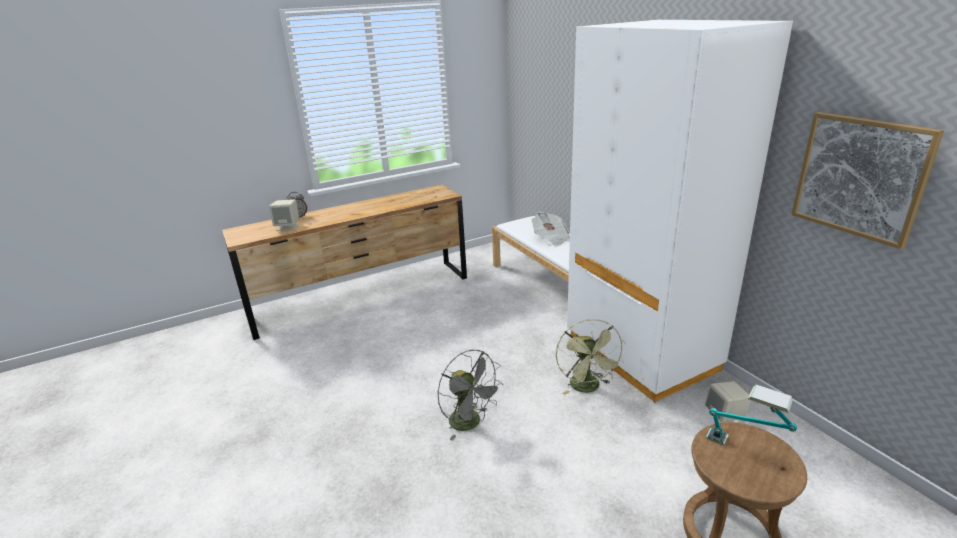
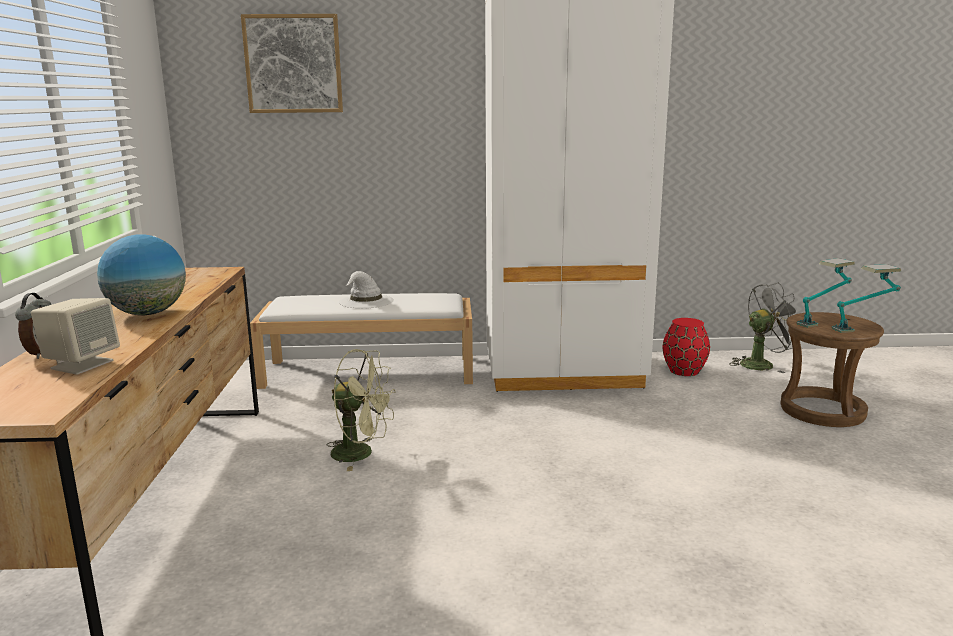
camera: 65 degrees left, 10 degrees down
(360, 210) = (147, 313): none -> globe
(470, 423) = (609, 483): grey fan -> grey fan (762, 364)
(550, 238) = (366, 301): newspaper -> white hat
(588, 388) = (597, 408): green fan -> green fan (361, 454)
(725, 417) = (684, 371): beige speaker -> red vase
(753, 482) = (863, 328): none -> table lamp
(860, 177) = (716, 120): picture -> picture (293, 64)

